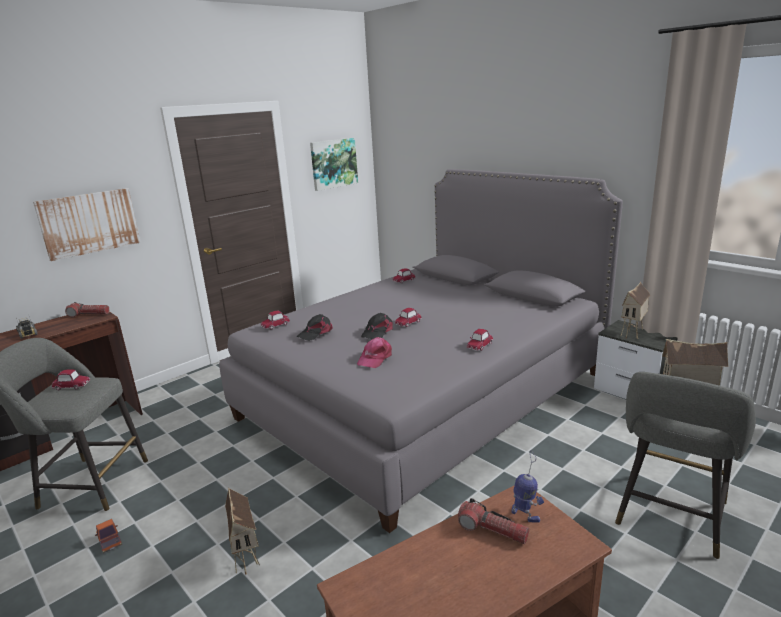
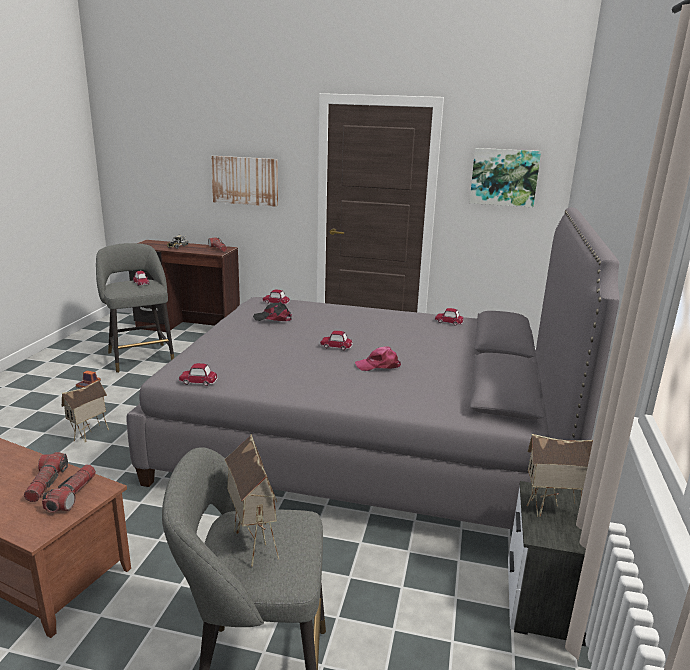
camera: 55 degrees right, 0 degrees up
(375, 358) = (245, 351): pink cap -> pink cap (378, 365)
(377, 332) = (301, 339): black cap -> none
(479, 345) = (315, 389): toy car -> toy car (198, 381)
(525, 515) = (72, 495): toy robot -> flashlight

